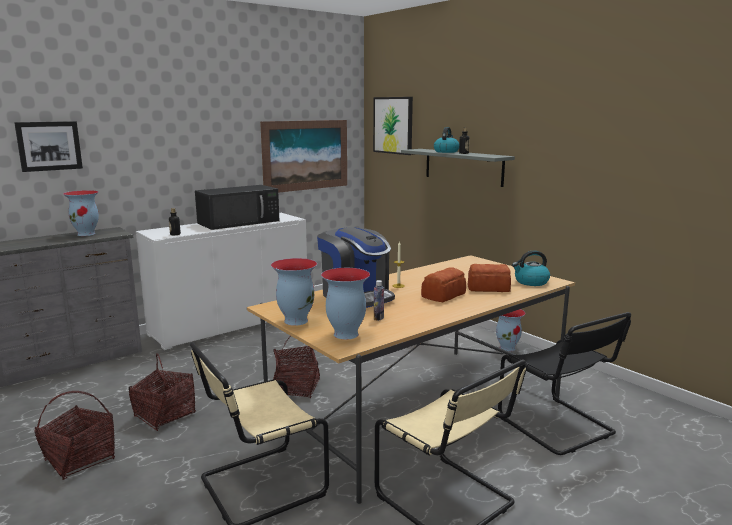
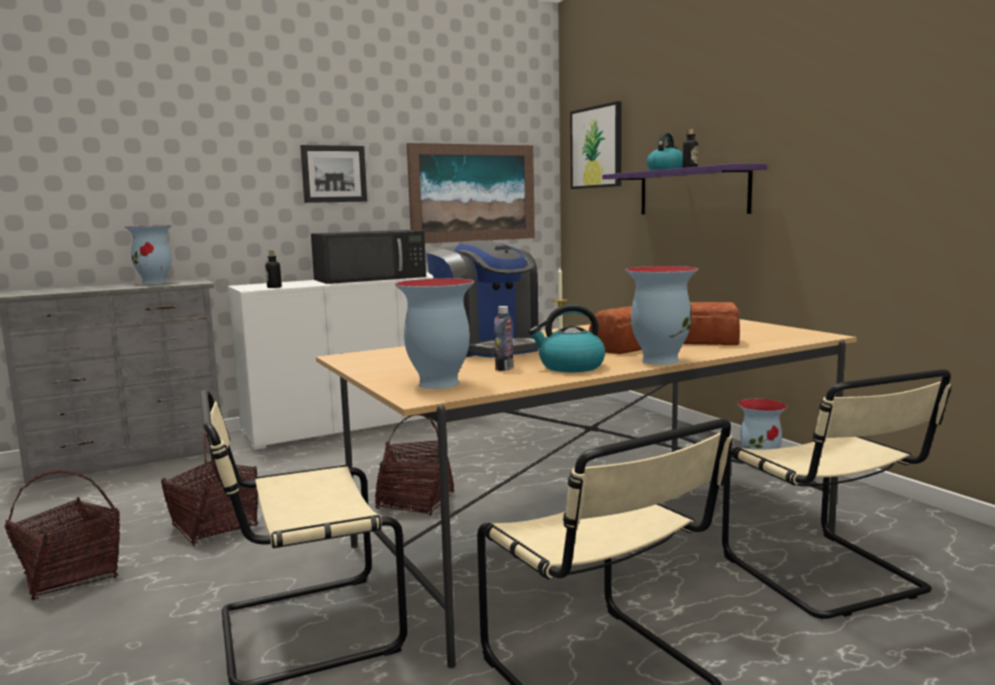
camera: 10 degrees right, 5 degrees down
(49, 146) = (113, 165): picture -> picture (333, 174)
(295, 320) = (374, 369): vase -> vase (659, 360)
(463, 166) = (692, 192): grey shelf -> purple shelf
(531, 282) = (779, 336): kettle -> kettle (570, 367)
(559, 427) = (828, 576): black chair -> beige chair

